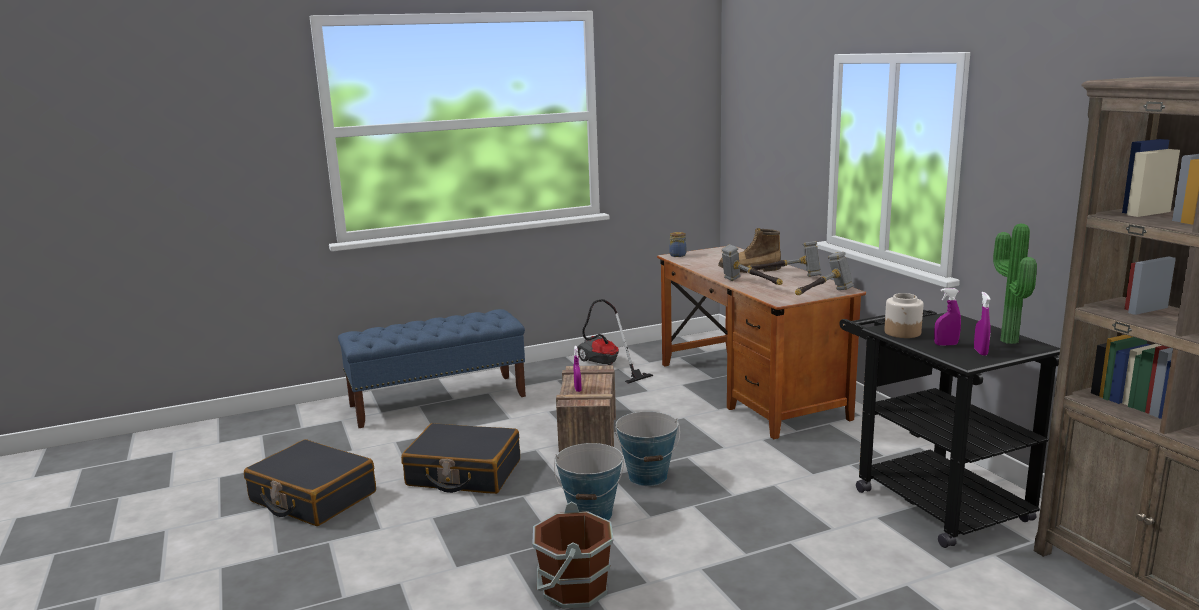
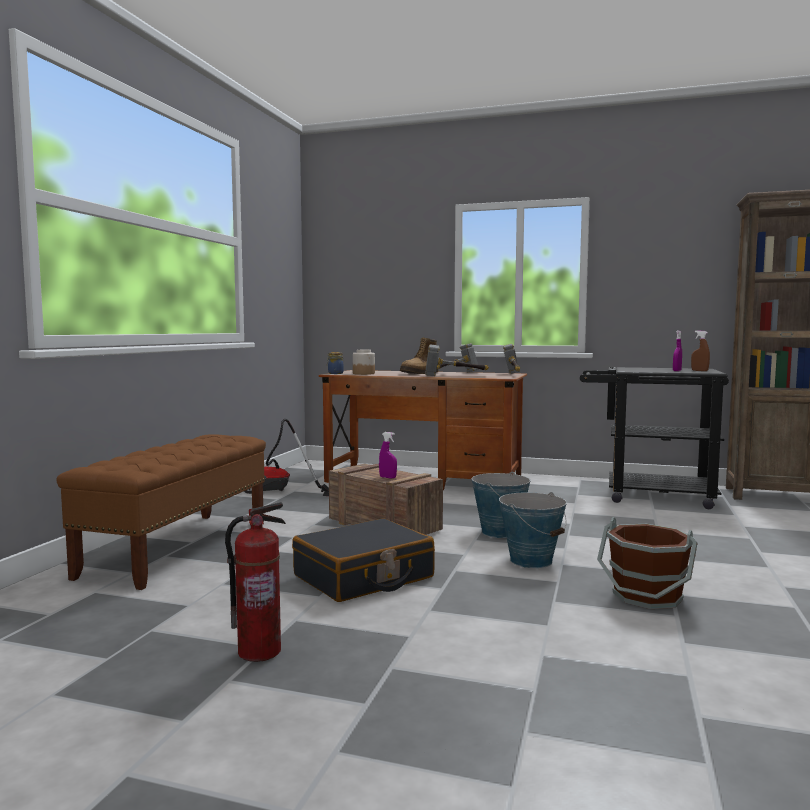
camera: 50 degrees left, 10 degrees down
(312, 497) = (260, 651): black suitcase -> fire extinguisher
(438, 401) = (178, 547): blue bench -> brown bench
(903, 332) = (641, 370): jar -> jar (364, 373)
(980, 352) = (699, 371): purple spray bottle -> brown spray bottle
(1006, 341) = (687, 369): potted plant -> none

